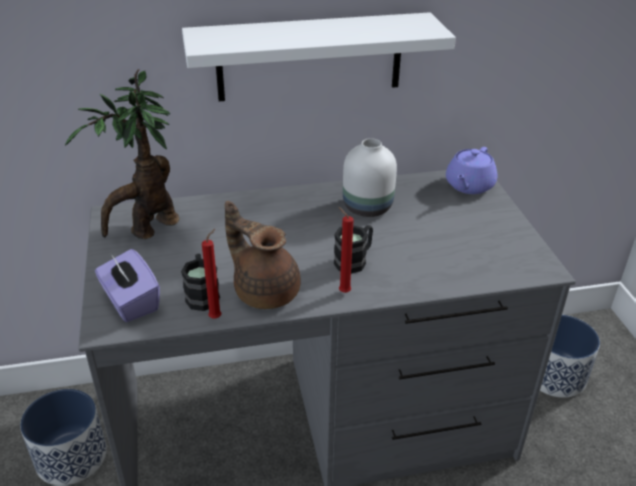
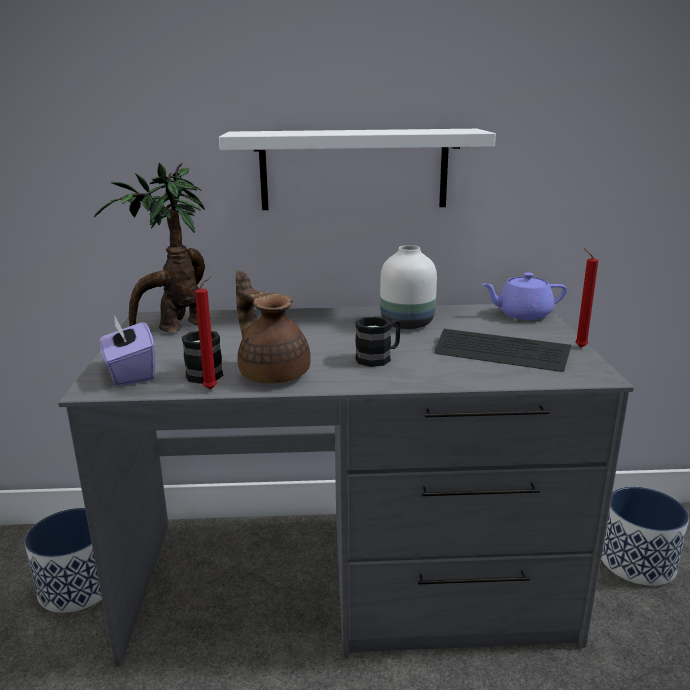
camera: 10 degrees right, 15 degrees down
(343, 291) = (357, 378): red candle -> red candle (578, 347)
(460, 245) = (501, 353): none -> keyboard
(469, 186) = (522, 314): purple teapot -> purple teapot turned 45 degrees clockwise

